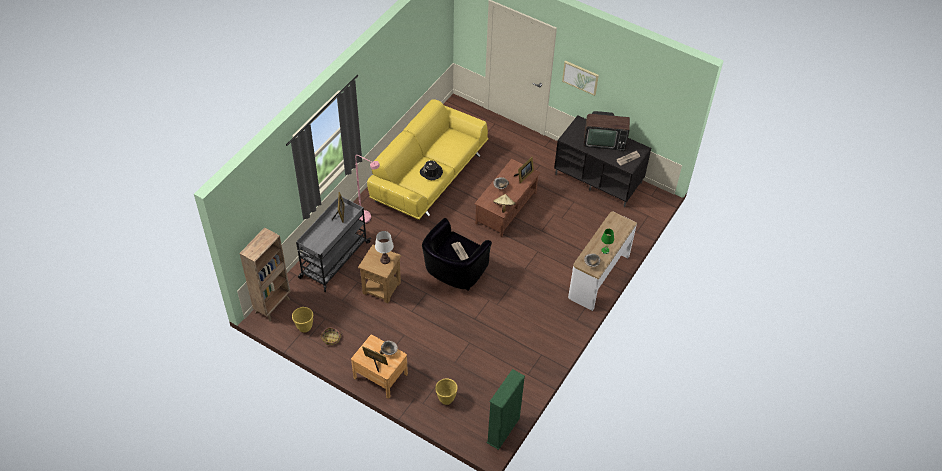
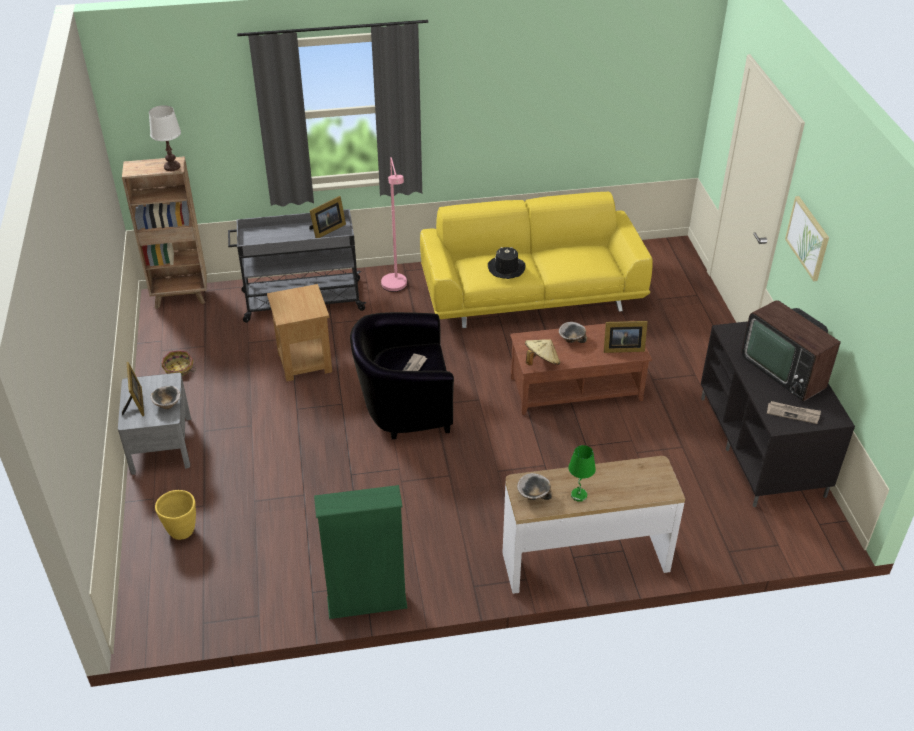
camera: 50 degrees right, 10 degrees down
(304, 327) = (173, 338): yellow planter -> none
(380, 376) = (161, 445): brown nightstand -> grey nightstand
(385, 260) = (304, 307): white table lamp -> white table lamp (172, 167)
(503, 430) = (181, 629): green bookcase -> green bookcase (367, 603)

